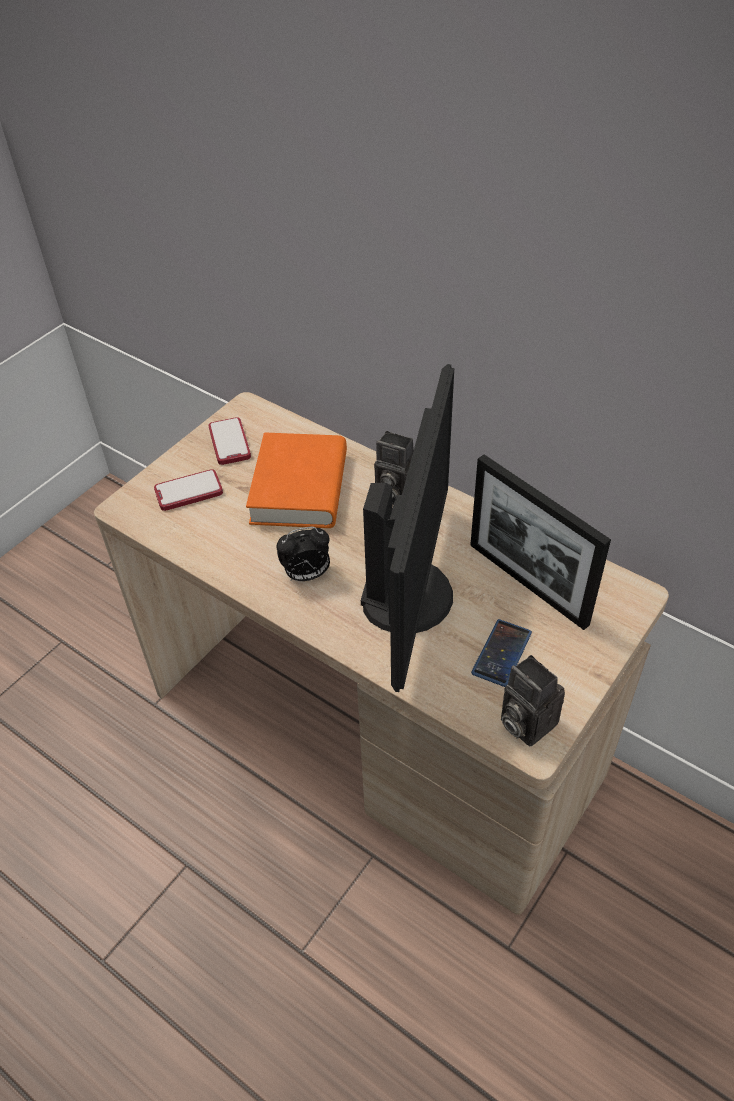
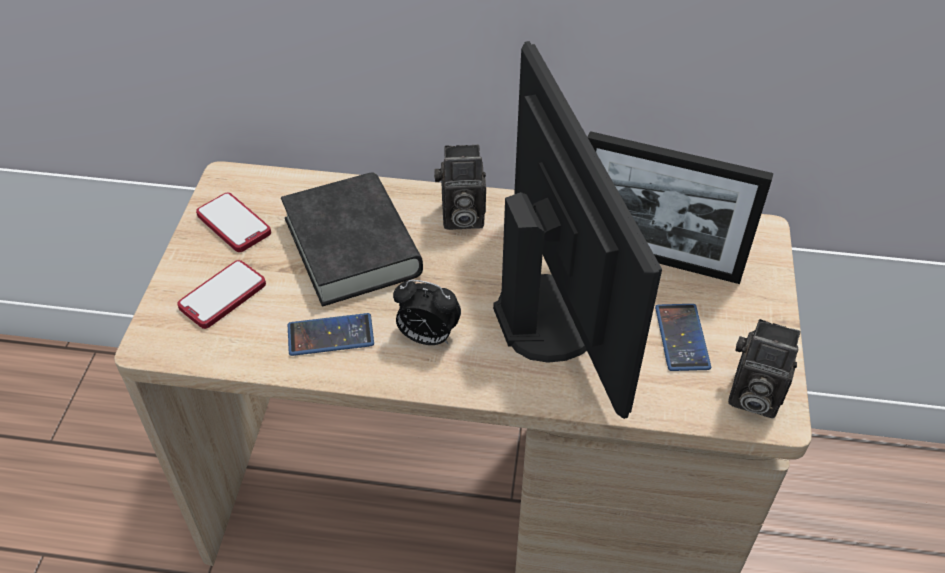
camera: 30 degrees left, 0 degrees up
(241, 547) = (330, 335): none -> phone
(299, 488) = (352, 246): orange book -> black book
(306, 575) = (427, 337): alarm clock -> alarm clock turned 60 degrees clockwise

